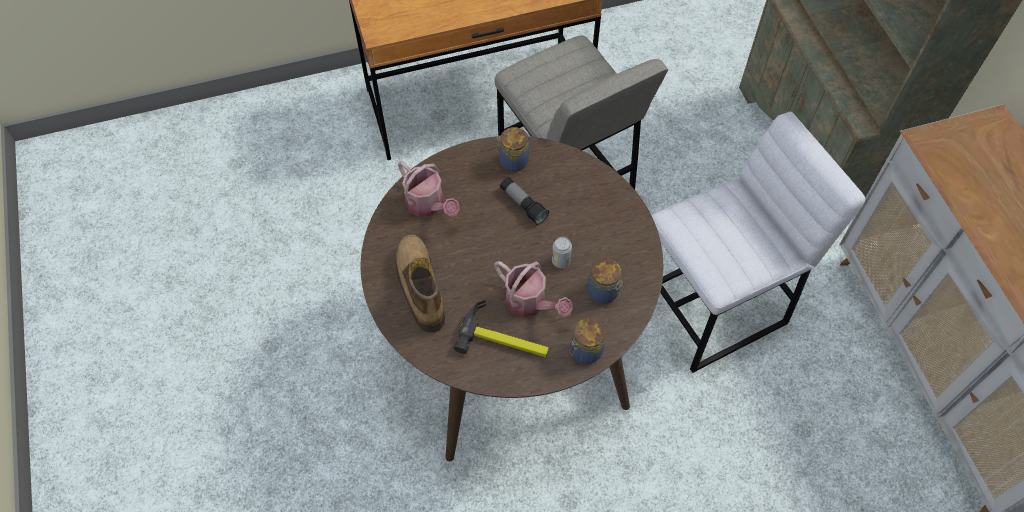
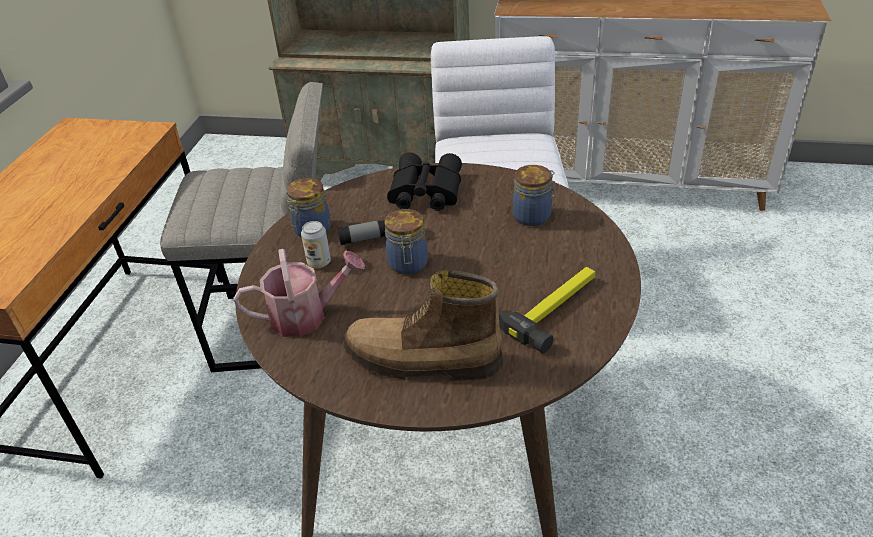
camera: 60 degrees left, 20 degrees down
(530, 303) = (511, 271): watering can -> none
(561, 261) = (472, 233): can -> can (319, 262)
(585, 352) = (600, 250): jar -> jar (408, 265)
(595, 208) = (424, 192): none -> black binoculars

